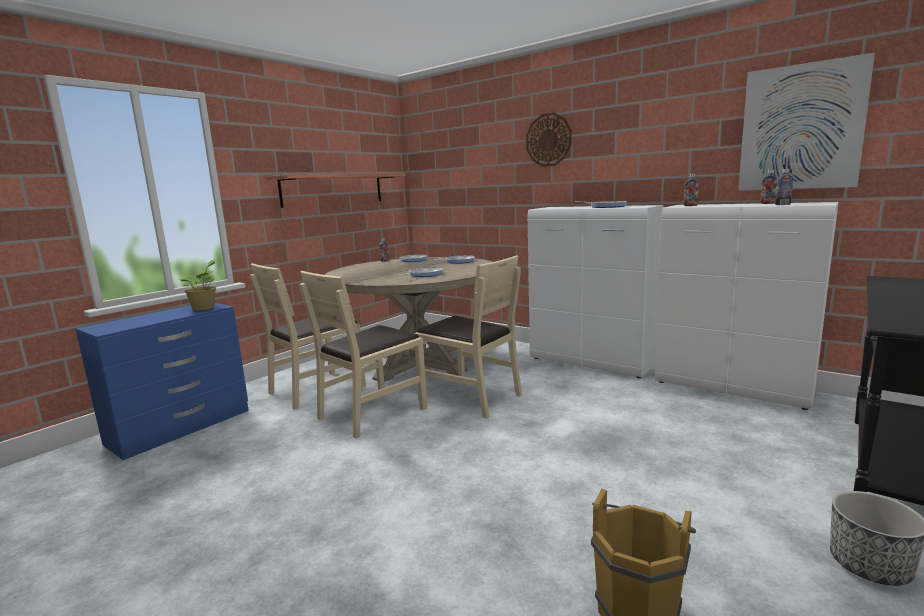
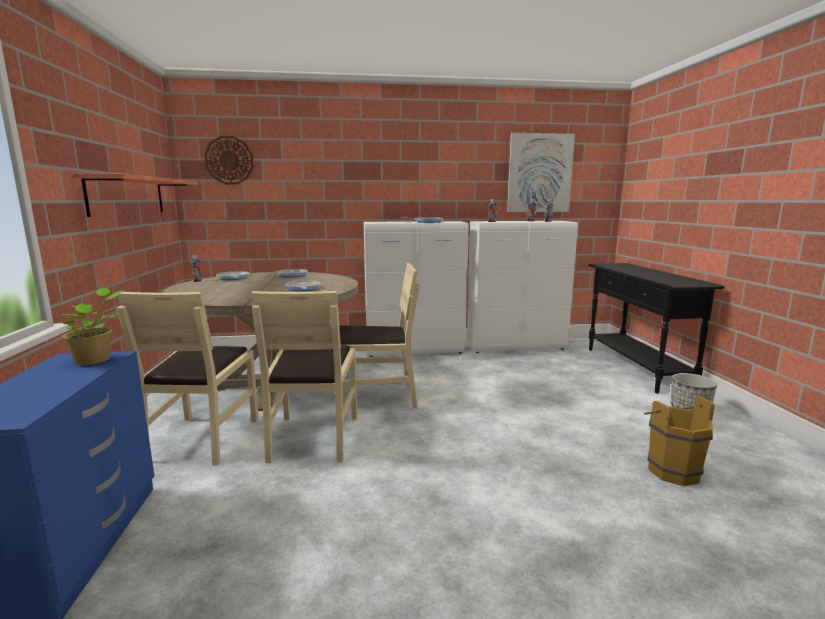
camera: 45 degrees left, 0 degrees up
(548, 140) = (360, 162): wall clock -> wall clock (229, 160)

